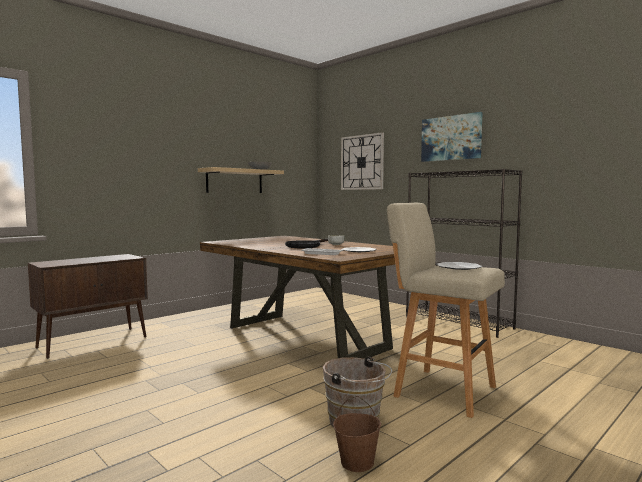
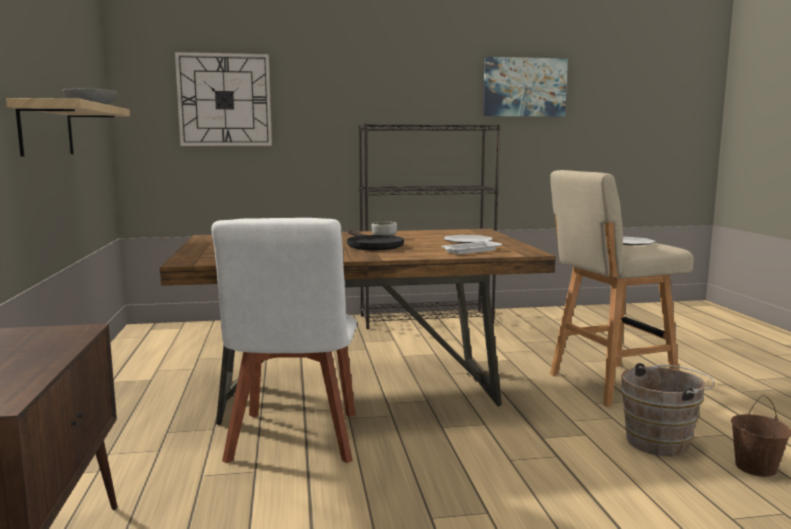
camera: 55 degrees left, 5 degrees up
(232, 342) = (294, 440): none -> white chair
(451, 138) = (387, 76): picture -> picture (524, 87)

